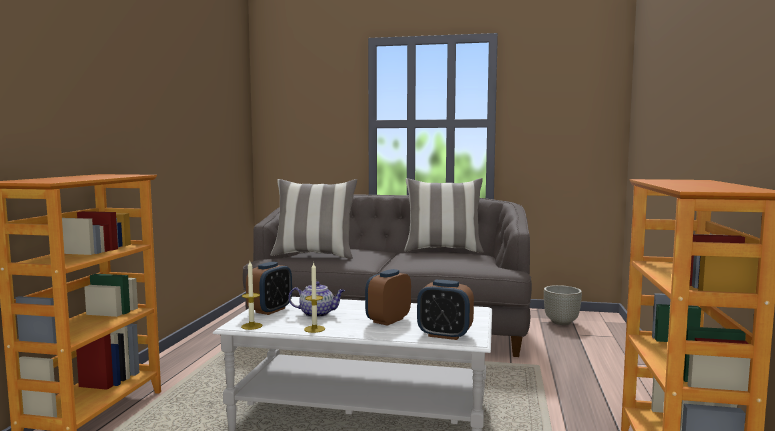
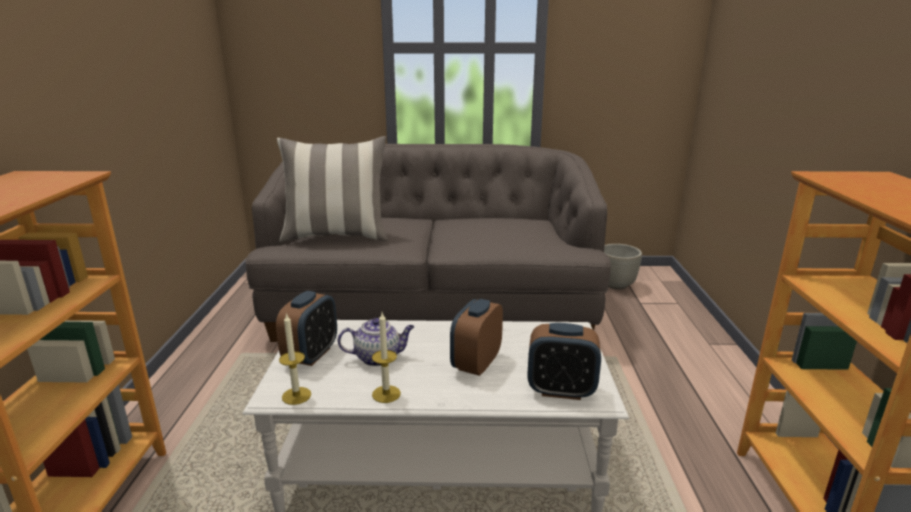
camera: 10 degrees left, 15 degrees up
(443, 250) = (490, 216): pillow -> none

